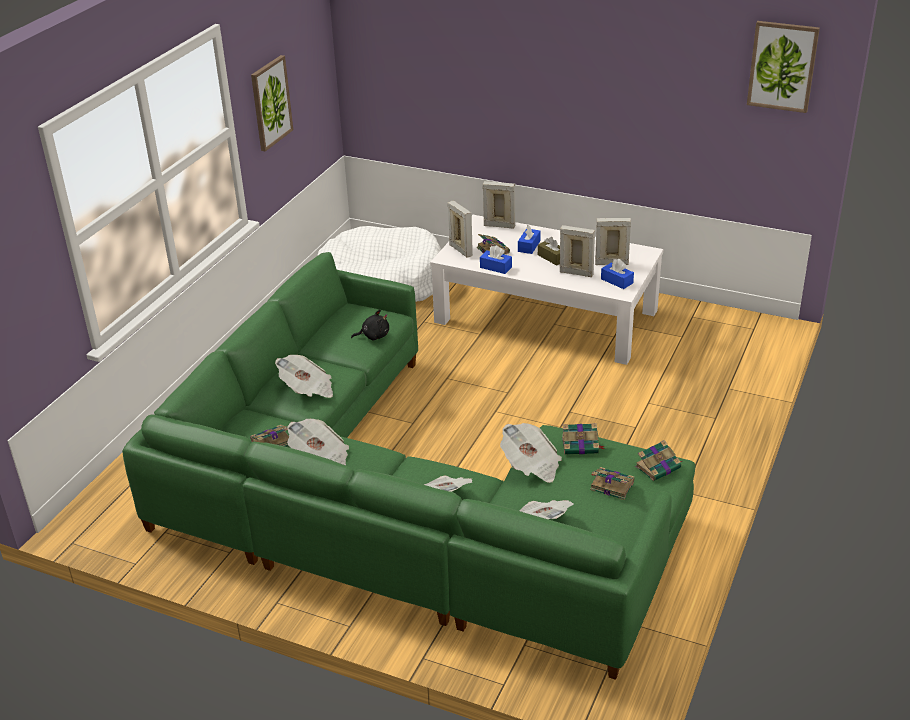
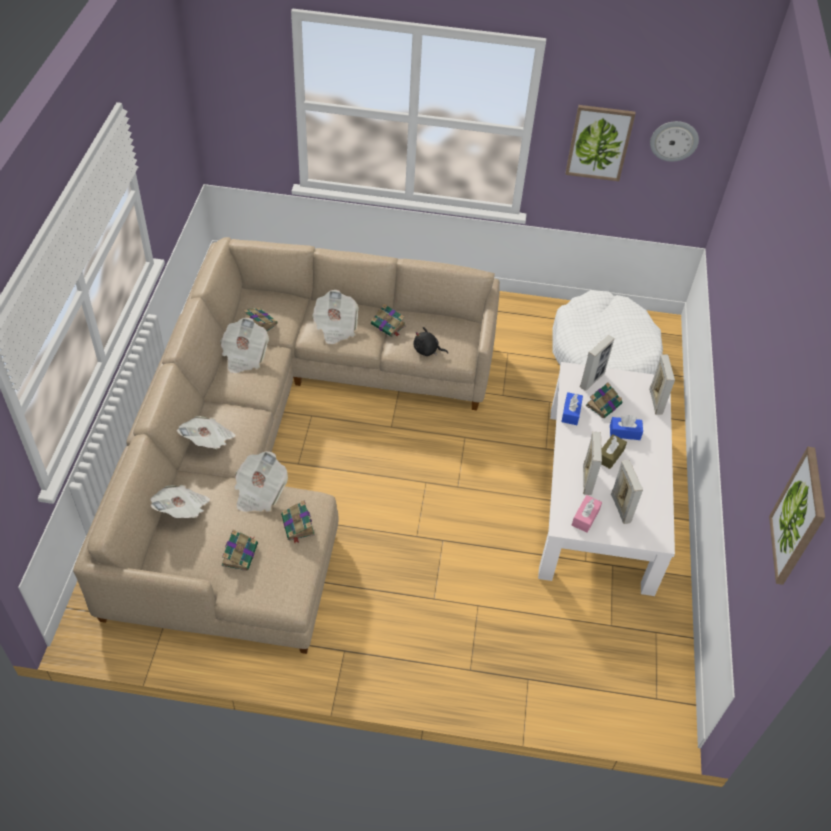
camera: 70 degrees right, 15 degrees up
(305, 65) = (674, 140): none -> wall clock
(373, 336) = (427, 350): black plush toy -> black plush toy turned 135 degrees clockwise
(398, 505) = (280, 440): green sofa -> beige sofa
(617, 281) = (585, 517): blue tissue box -> pink tissue box
(658, 467) = (279, 590): book -> book (388, 325)

